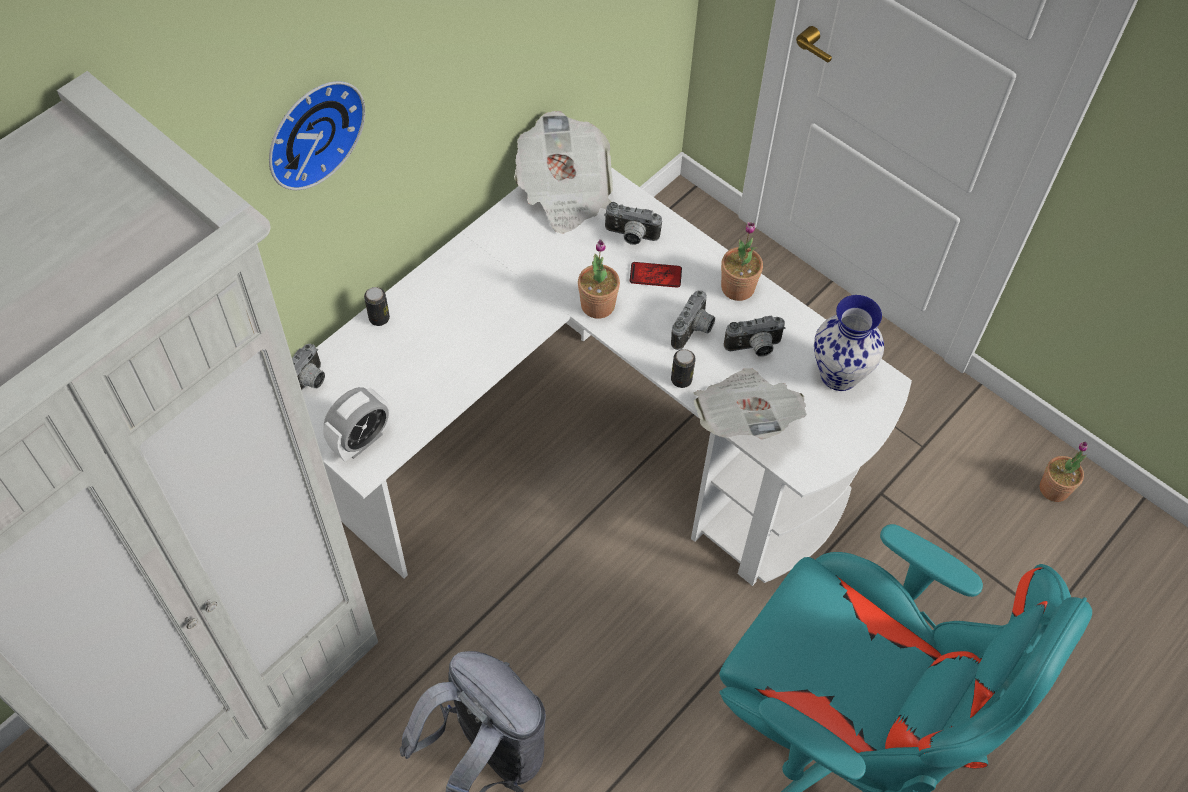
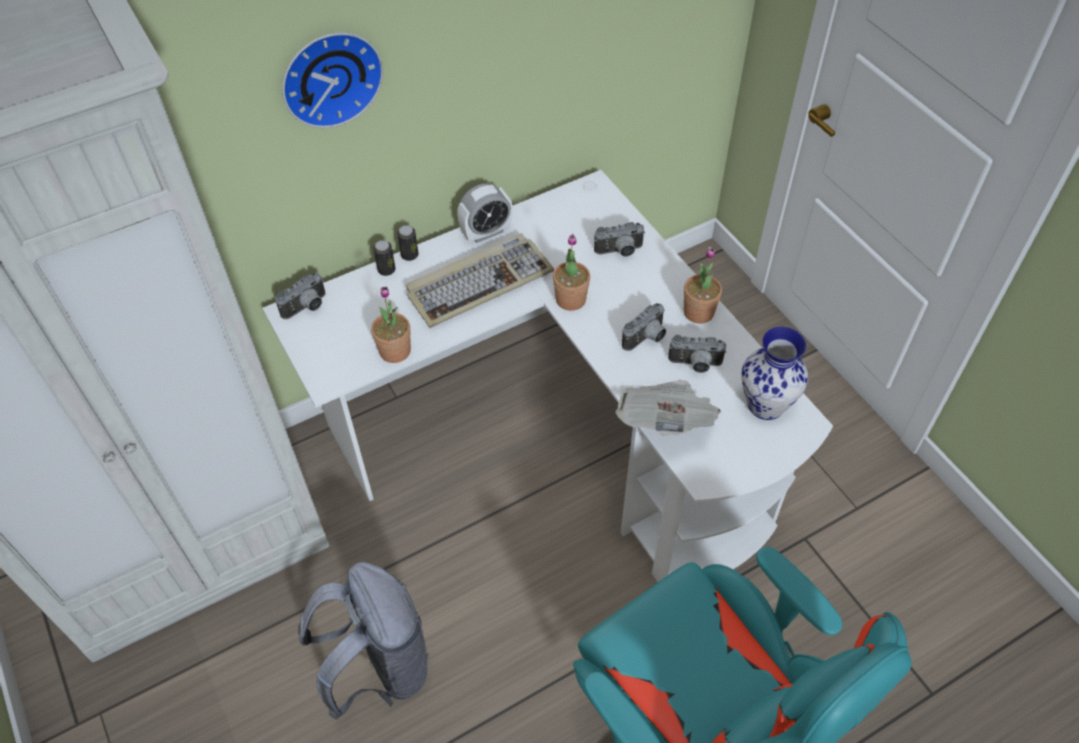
camera: 20 degrees right, 5 degrees down
(361, 440) = (332, 361): alarm clock -> alarm clock (486, 232)
(490, 308) = (479, 282): none -> keyboard
(564, 192) = (577, 206): newspaper -> none
(630, 236) = (620, 252): camera -> camera turned 45 degrees counterclockwise
(655, 275) = (629, 287): phone -> none
(681, 379) = (620, 376): can -> can (409, 255)
(1054, 489) = (973, 577): potted plant -> potted plant (395, 351)

